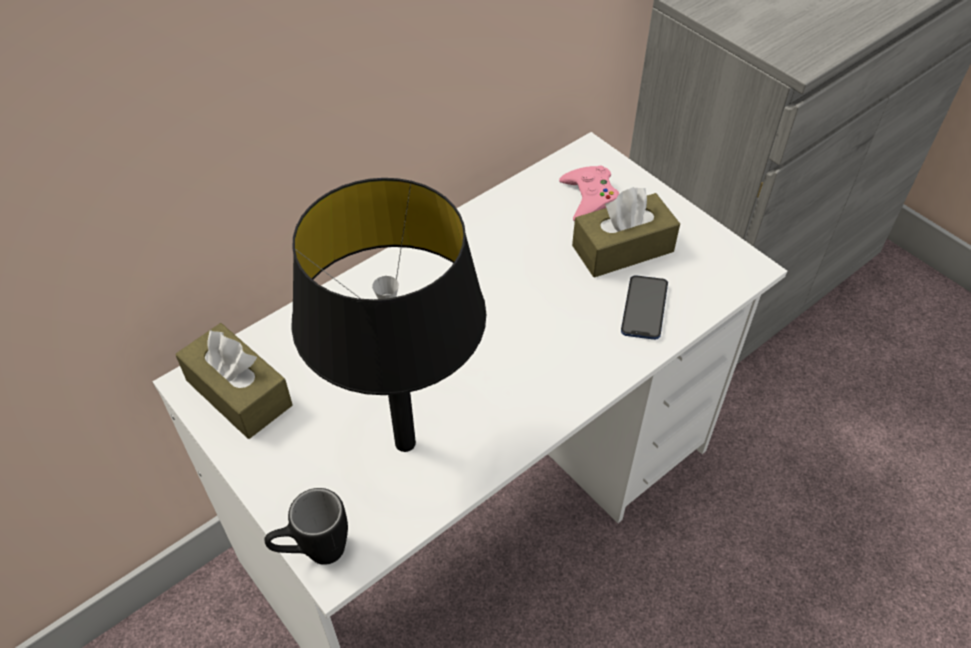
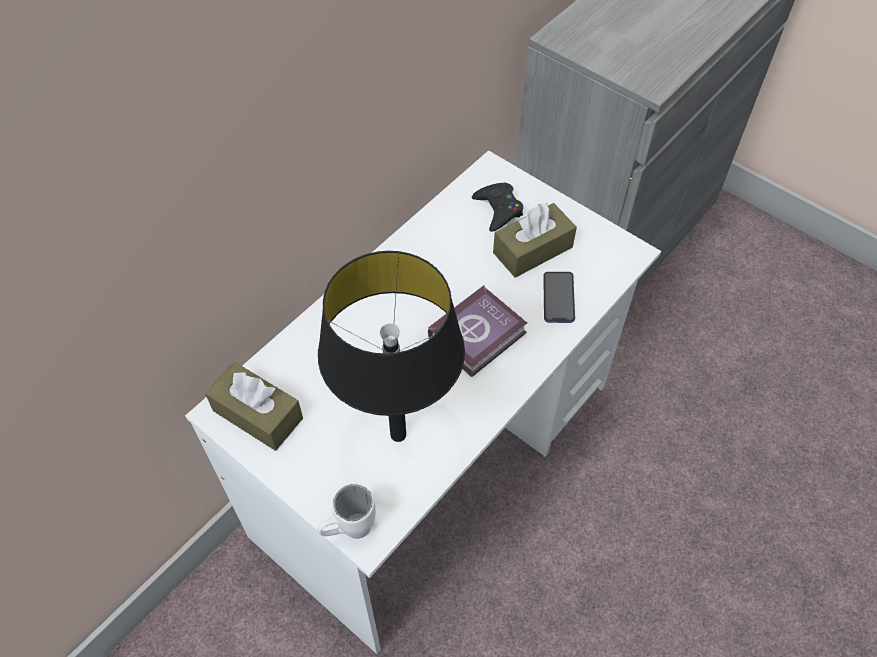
camera: 10 degrees left, 5 degrees up
(313, 552) = (349, 530): black mug -> white mug
(535, 339) = (480, 335): none -> book
(589, 198) = (498, 209): pink game controller -> black game controller

